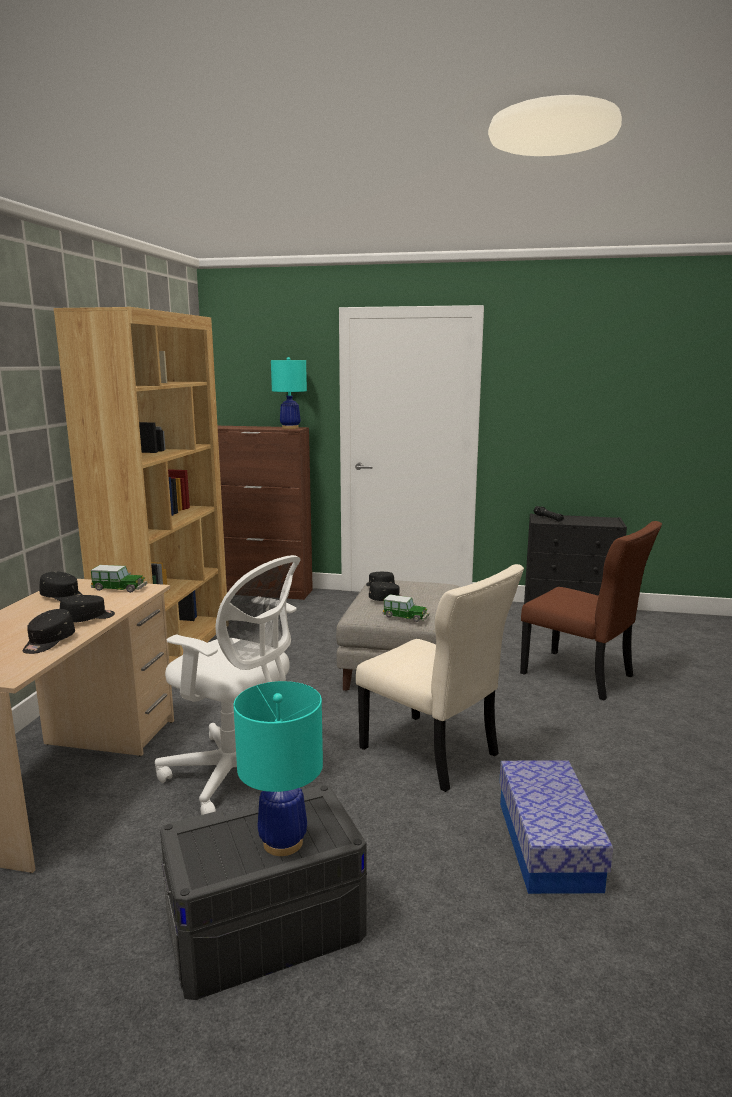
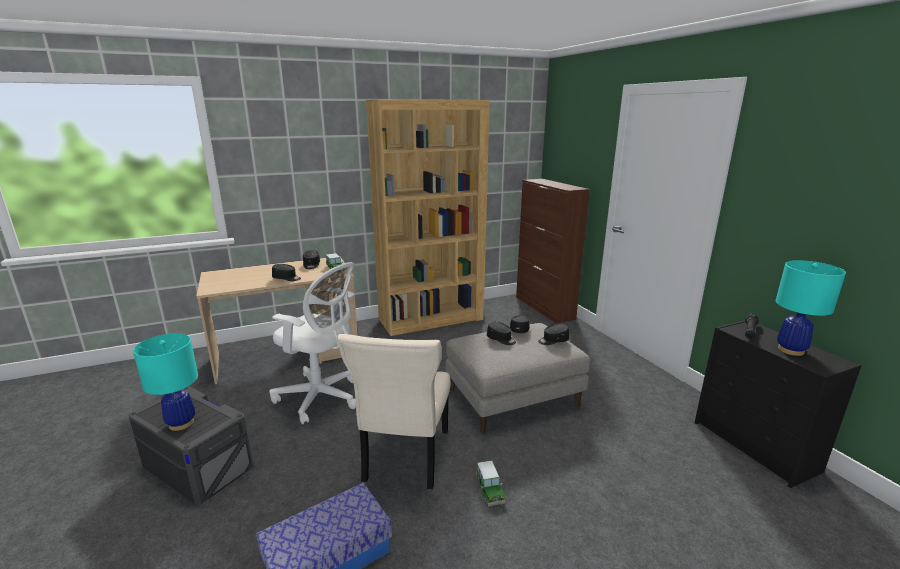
camera: 55 degrees right, 5 degrees up
(48, 642) = (251, 283): black cap -> black cap (553, 340)
(237, 776) = (322, 398): white office chair -> white office chair turned 60 degrees counterclockwise
(290, 428) = (572, 187): turquoise table lamp -> turquoise table lamp (791, 350)
(406, 617) = (478, 356): toy car -> toy car (490, 490)
(581, 676) = (624, 496): brown chair -> none

